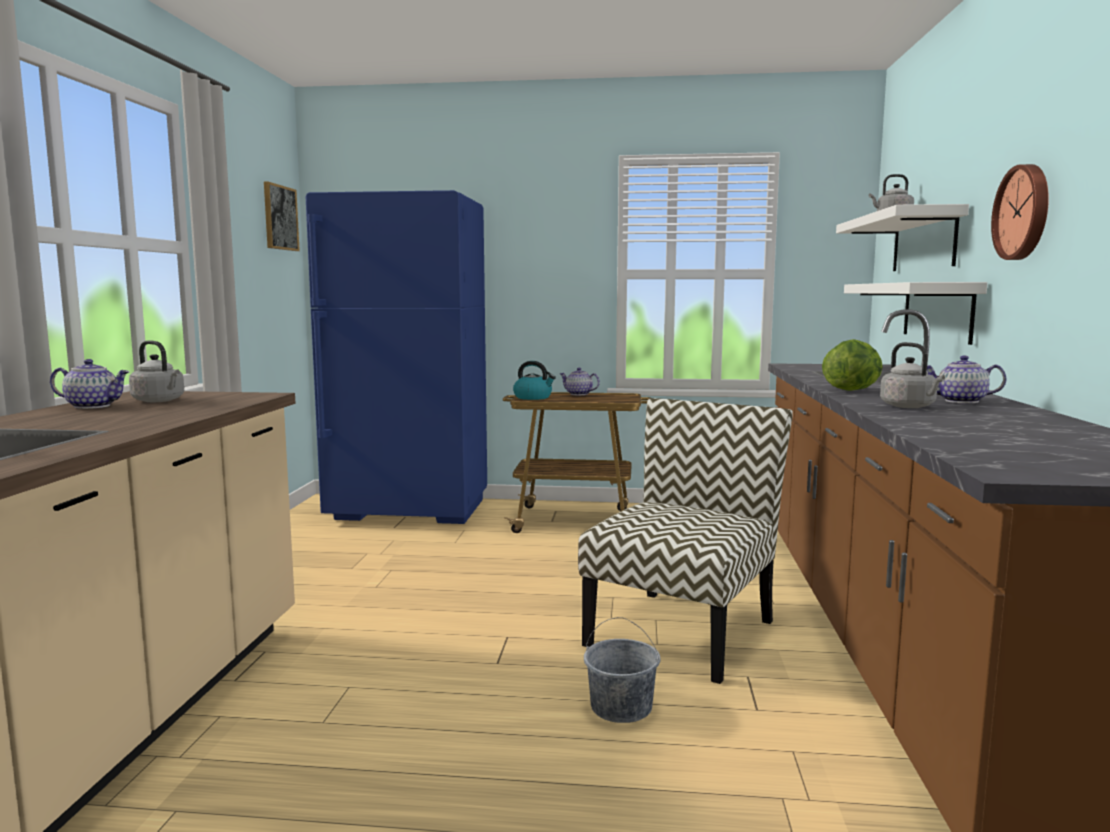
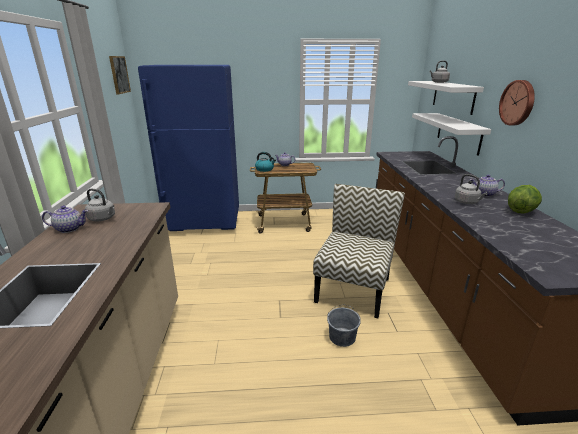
camera: 10 degrees left, 15 degrees up
(852, 390) = (432, 184): lettuce -> lettuce (520, 211)

